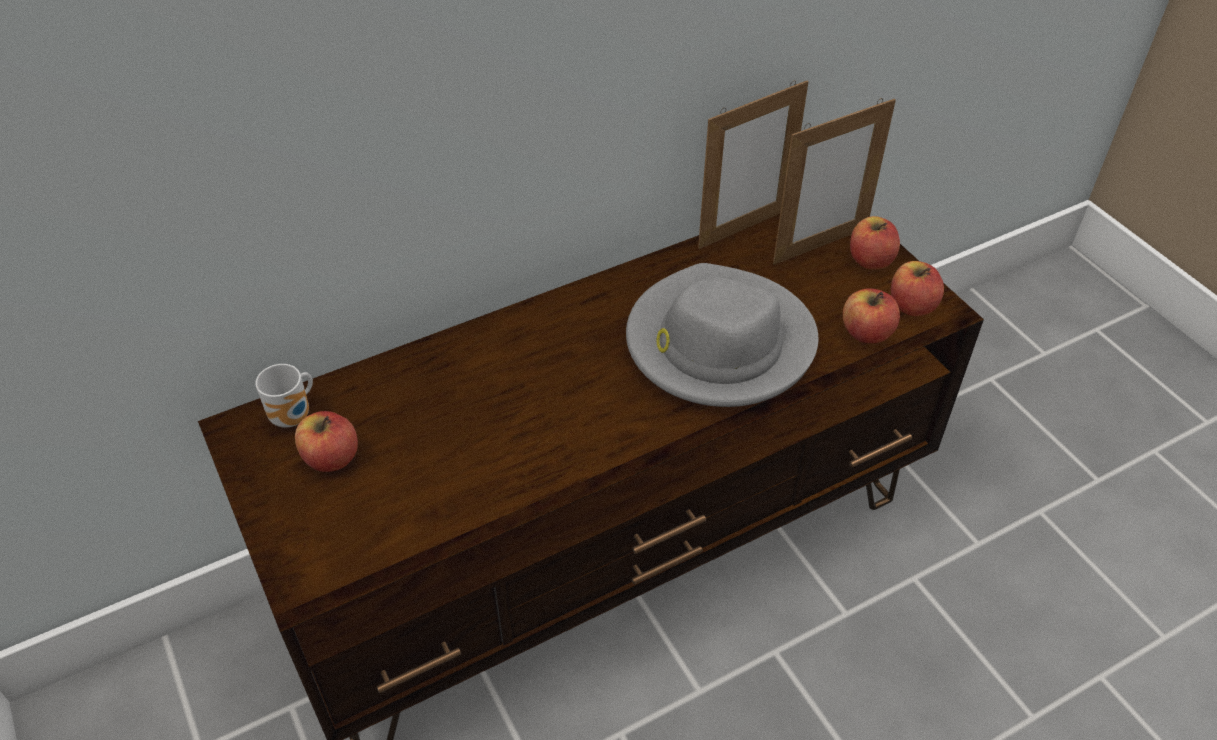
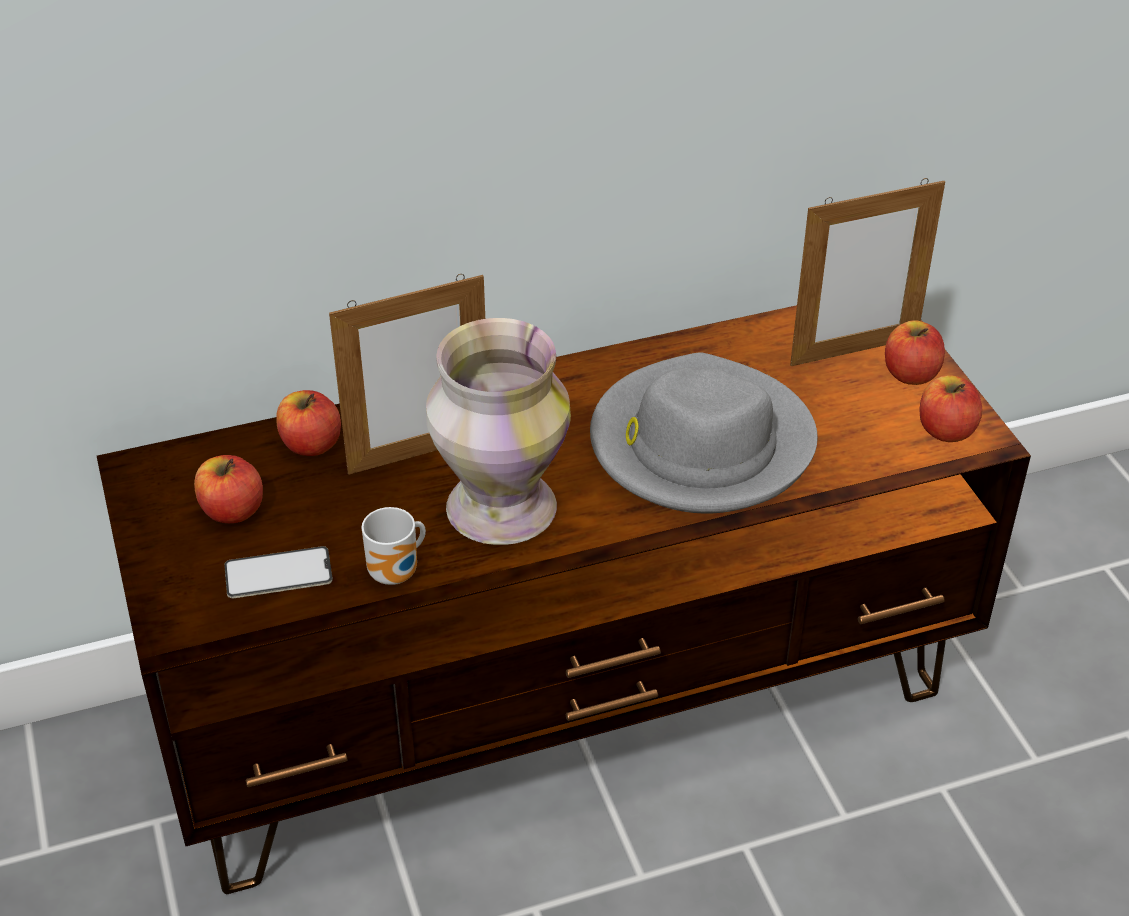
camera: 10 degrees right, 5 degrees down
(294, 417) = (201, 464): mug -> mug (398, 574)
(385, 513) = (278, 573): none -> phone
(564, 425) = (498, 509): none -> vase
(744, 228) = (766, 322): picture frame -> picture frame (419, 454)
(866, 333) = (881, 453): apple -> apple (311, 444)

